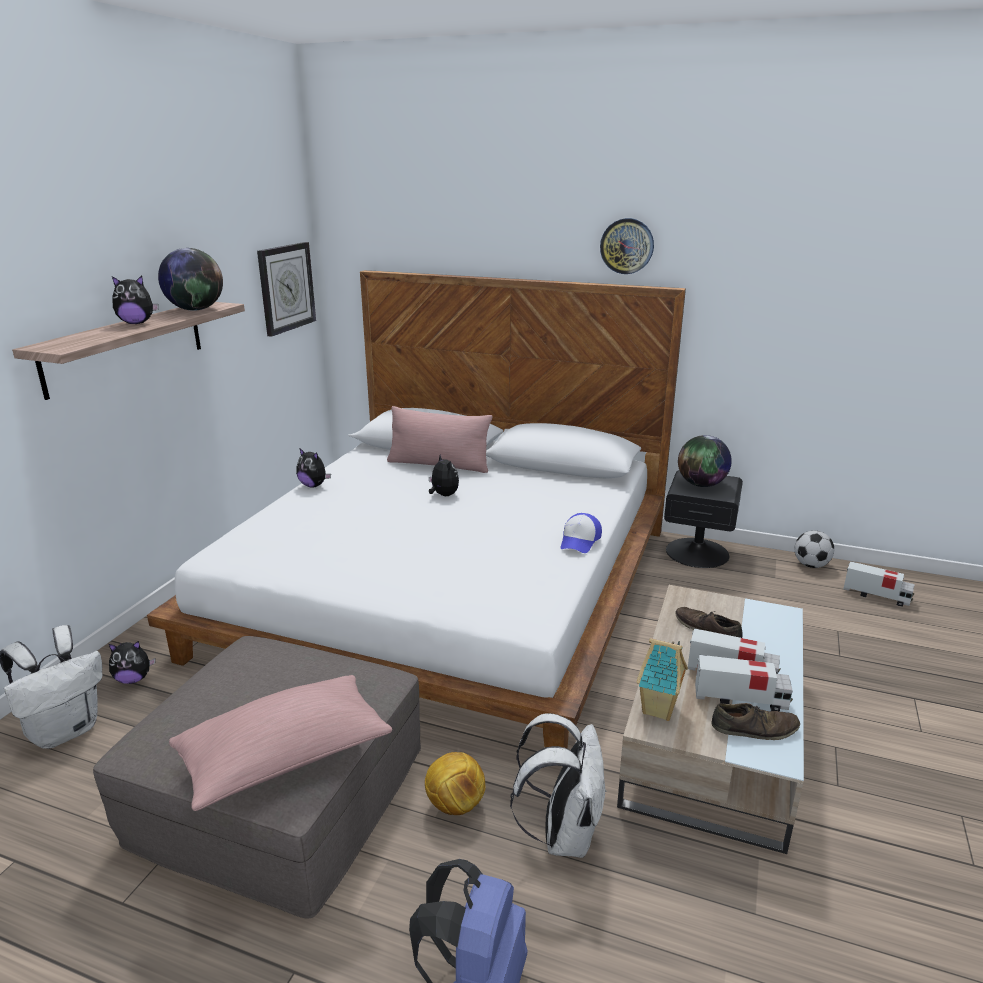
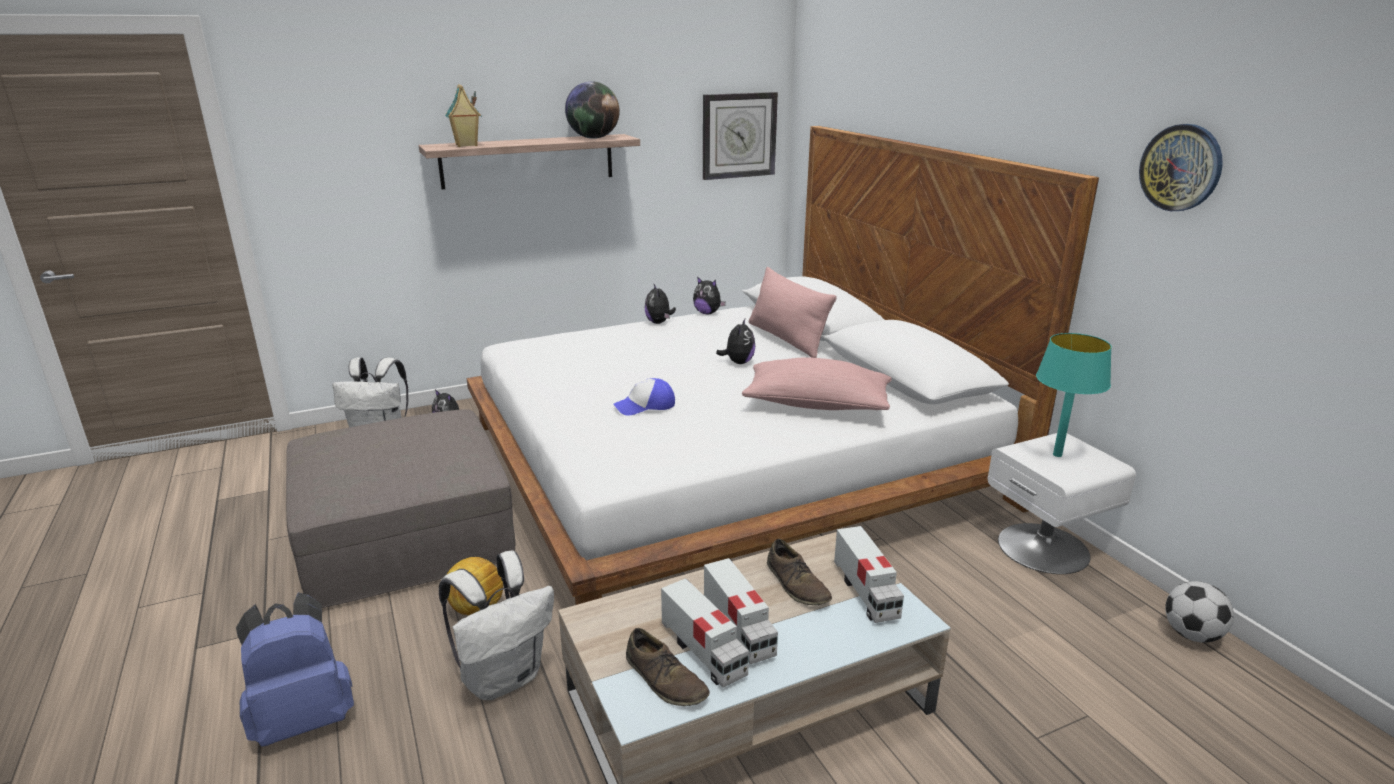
camera: 45 degrees right, 0 degrees up
(137, 323) = (528, 141): plush toy -> plush toy (707, 313)
(285, 758) = (345, 484): pink pillow -> pink pillow (816, 405)
(580, 541) = (775, 441): cap -> cap (645, 406)
(627, 246) = (1043, 113): wall clock -> wall clock (1181, 168)
(659, 710) = (620, 612): toy house -> toy house (466, 145)
(697, 552) = (1044, 547): black nightstand -> white nightstand
(701, 485) = (1057, 455): globe -> turquoise table lamp
(707, 630) = (797, 584): brown shoe -> brown shoe turned 150 degrees clockwise
(876, 596) = (1236, 719): toy truck -> toy truck (866, 593)

